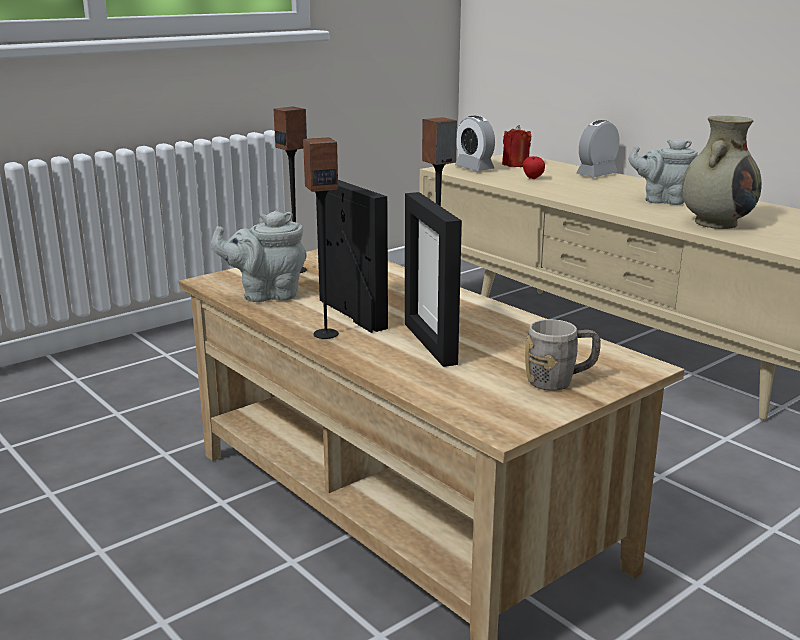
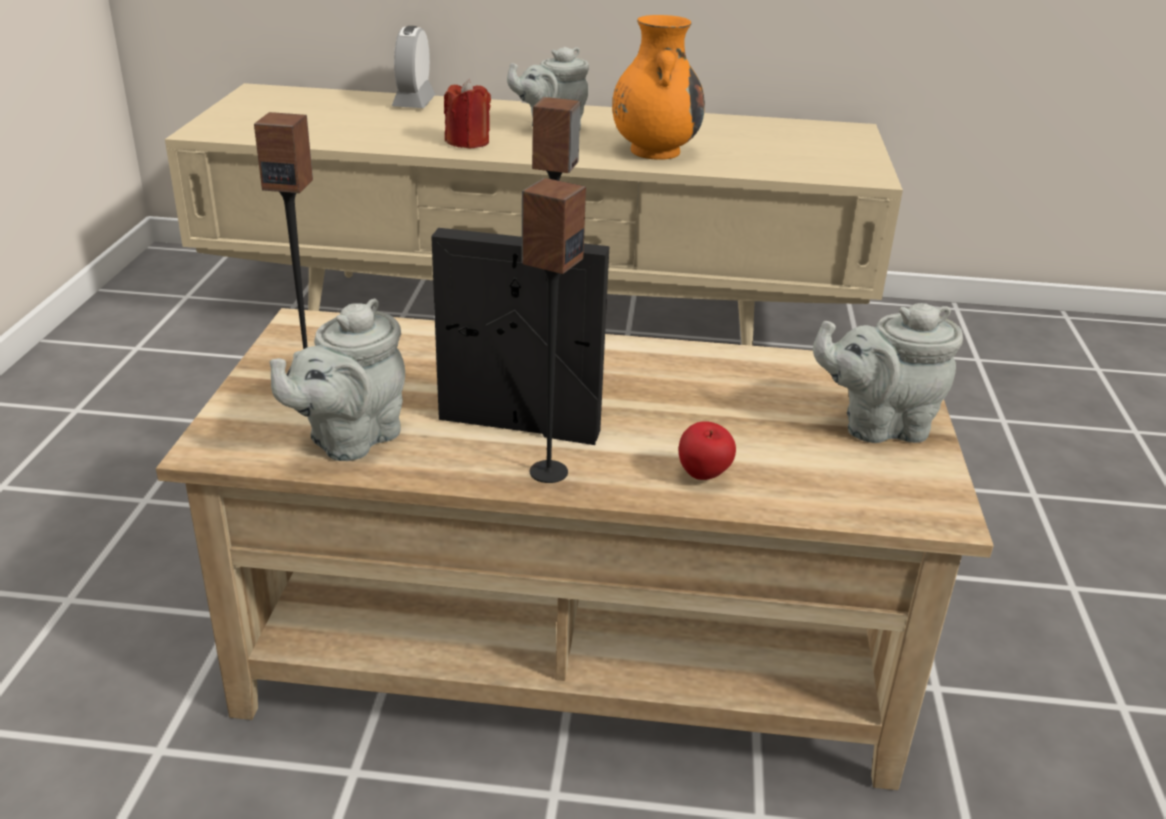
camera: 45 degrees left, 10 degrees up
(432, 343) = (682, 429): picture frame -> none
(474, 168) = (243, 122): alarm clock -> none
(515, 165) = (288, 105): red candle -> red candle (468, 142)
(533, 179) = (352, 126): apple -> apple (704, 477)
(560, 381) = (878, 425): grey mug -> grey teapot
(716, 223) = (654, 151): beige vase -> orange vase

